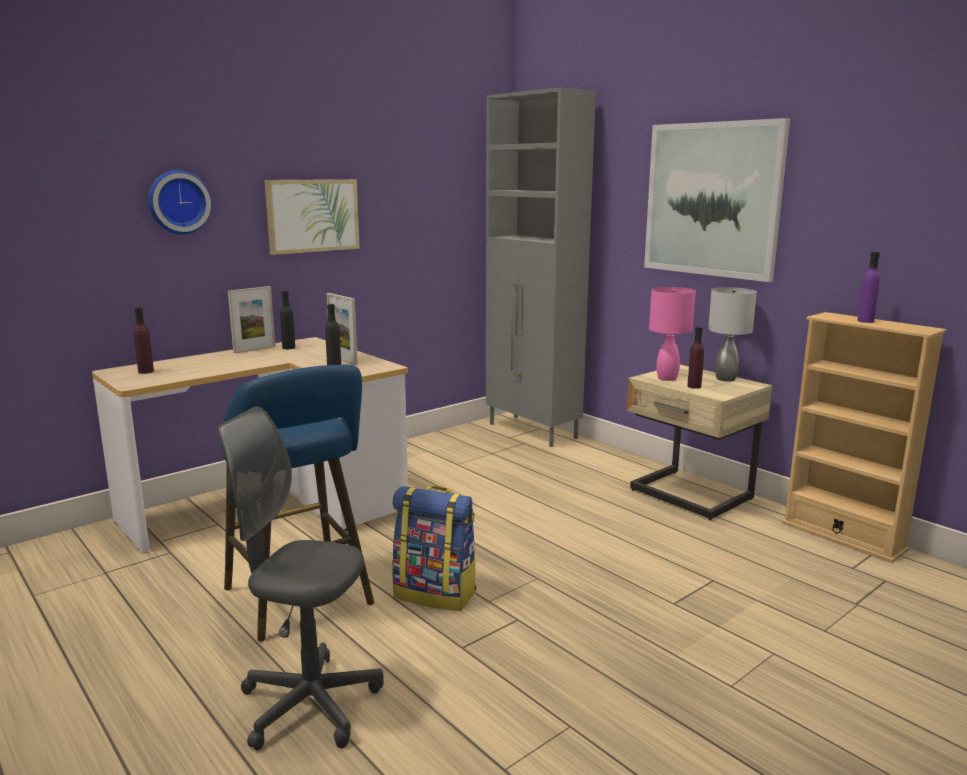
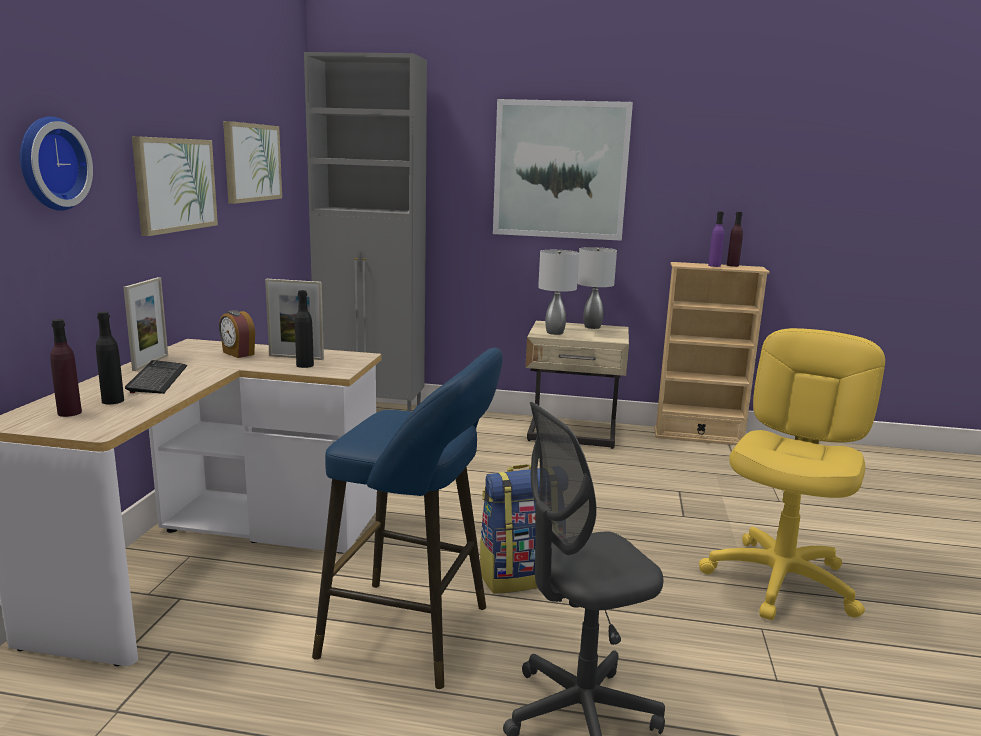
camera: 40 degrees left, 0 degrees up
(232, 360) = (158, 379): none -> keyboard
(288, 347) = (190, 354): black bottle -> black bottle (113, 401)
(316, 351) = (238, 353): none -> alarm clock
(416, 196) = (252, 162): none -> picture
(666, 378) = (554, 332): pink table lamp -> grey table lamp
(671, 700) = (781, 581): none -> yellow office chair
(694, 386) = (586, 336): purple bottle -> purple bottle (732, 265)

